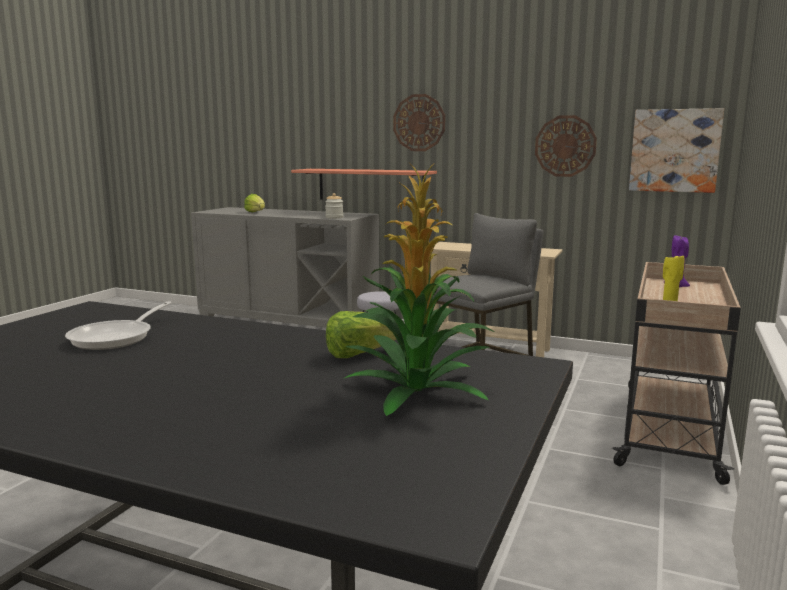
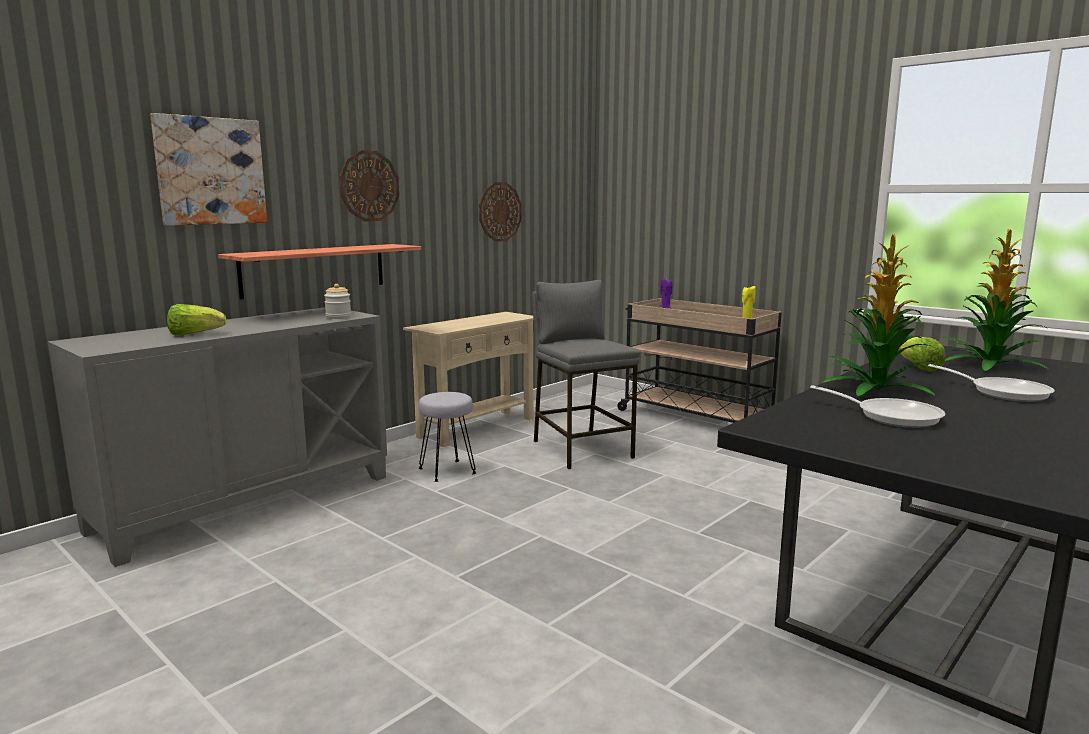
camera: 70 degrees left, 0 degrees up
(229, 384) = (1003, 392): none -> frying pan
(231, 335) = (875, 388): none -> potted plant
(674, 150) = (564, 214): picture -> picture (210, 171)

